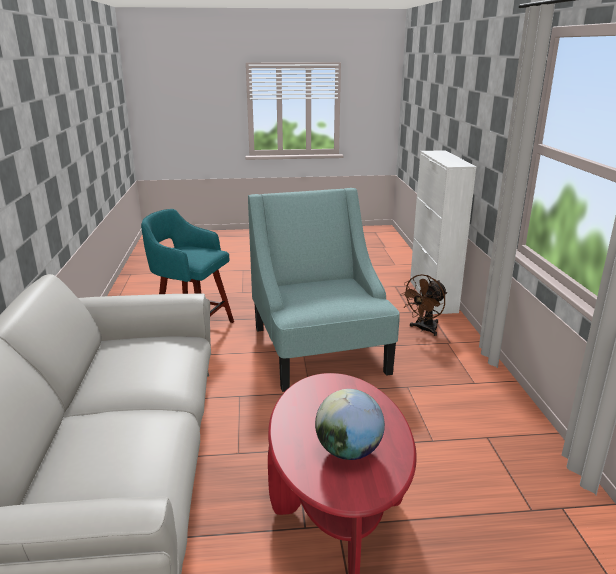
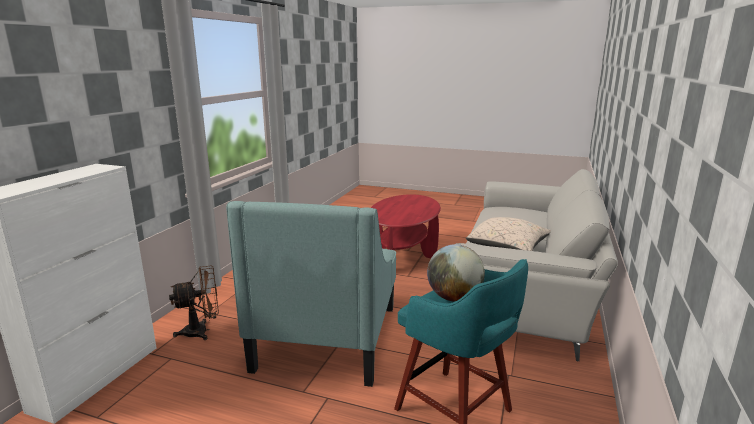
camera: 155 degrees left, 5 degrees down
(140, 360) = (508, 247): none -> beige pillow
(348, 451) = (407, 203): globe -> globe (454, 298)

